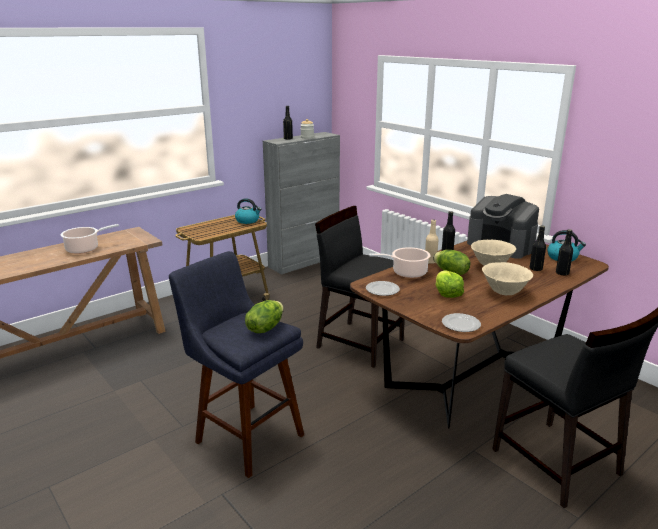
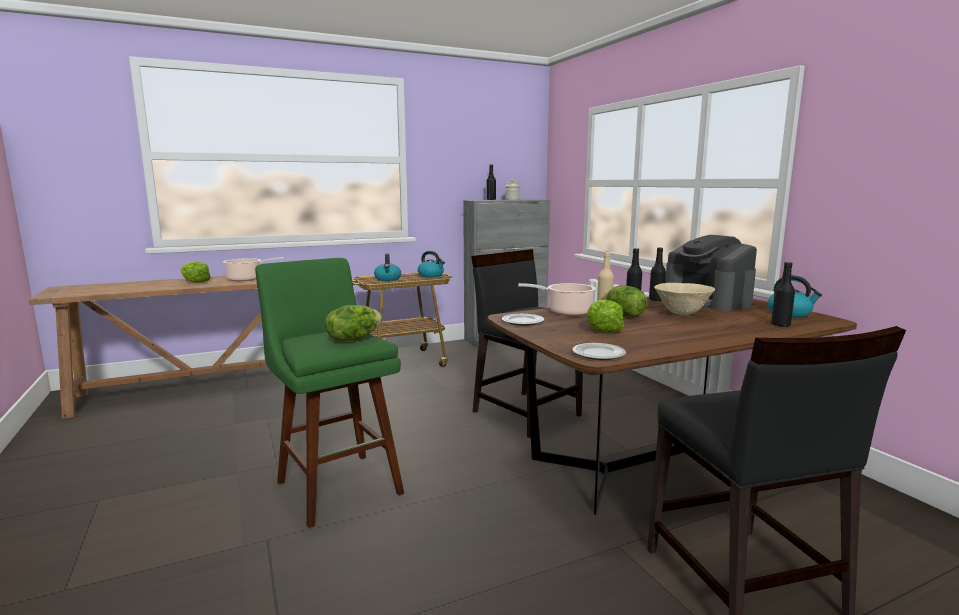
camera: 15 degrees right, 10 degrees down
(35, 259) = (195, 282): none -> lettuce
(210, 229) = (388, 279): none -> kettle
(245, 435) = (336, 484): blue stool -> green stool
(504, 292) = (684, 334): beige bowl -> none
(535, 269) = (743, 319): black bottle -> black bottle (656, 299)

